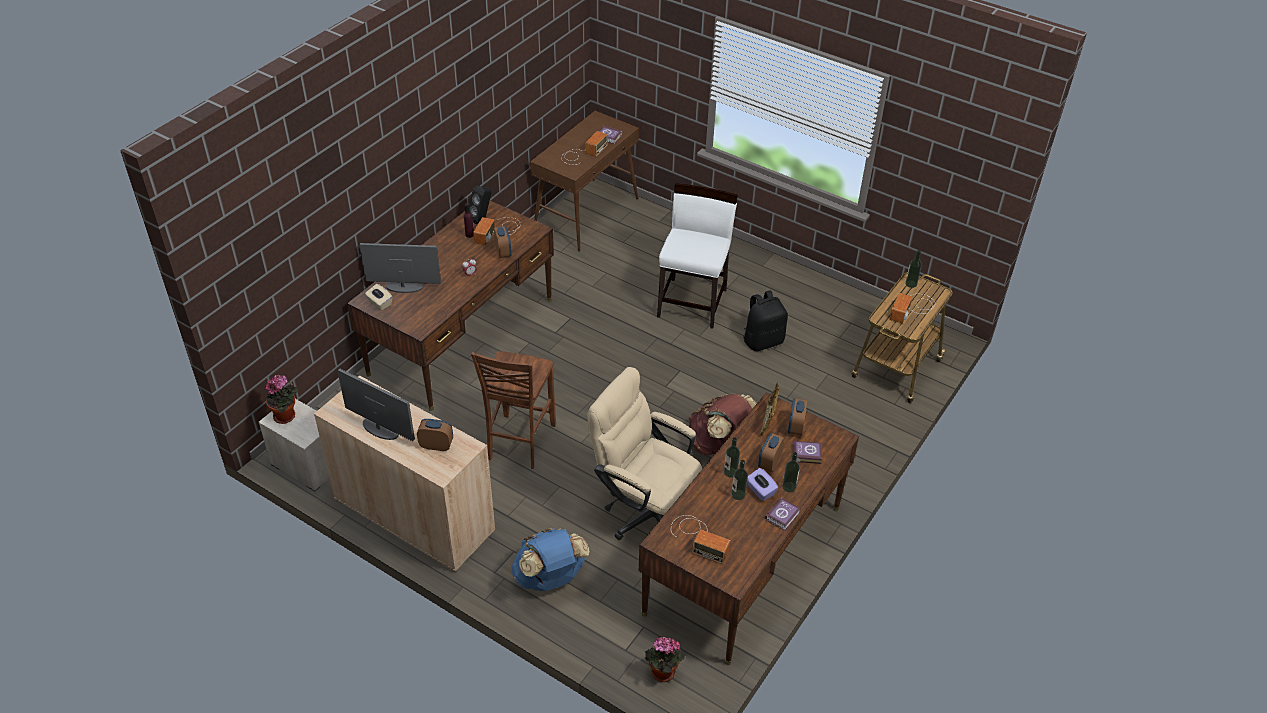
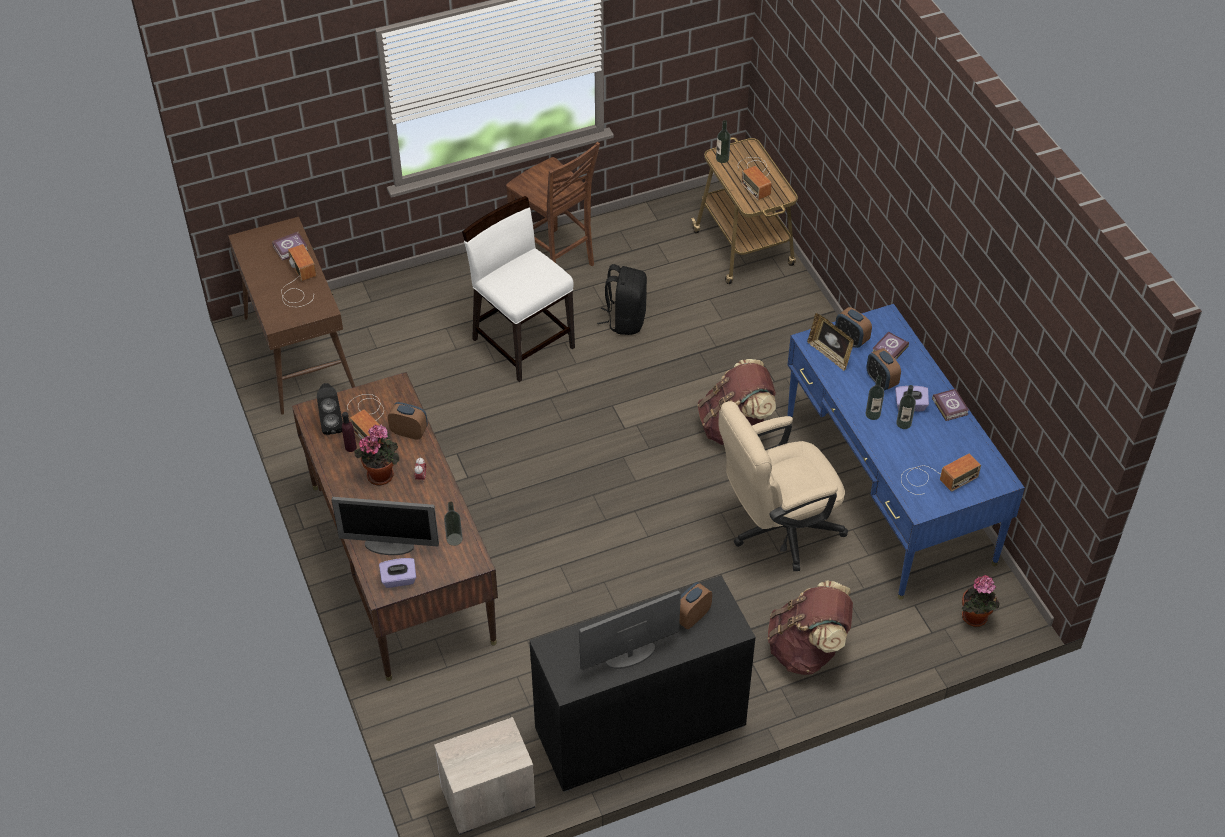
camera: 55 degrees left, 5 degrees up
(286, 416) = (466, 761): potted plant -> potted plant (381, 473)
(379, 303) = (399, 580): beige tissue box -> purple tissue box
(404, 287) = (389, 545): monitor -> monitor turned 120 degrees counterclockwise
(414, 515) = (640, 727): beige cabinet -> black cabinet
(519, 443) = (607, 587): brown chair -> brown chair (554, 260)
(550, 578) = (807, 649): blue backpack -> brown backpack
(744, 559) = (888, 489): brown desk -> blue desk
(789, 487) = (919, 383): bottle -> bottle (454, 539)

